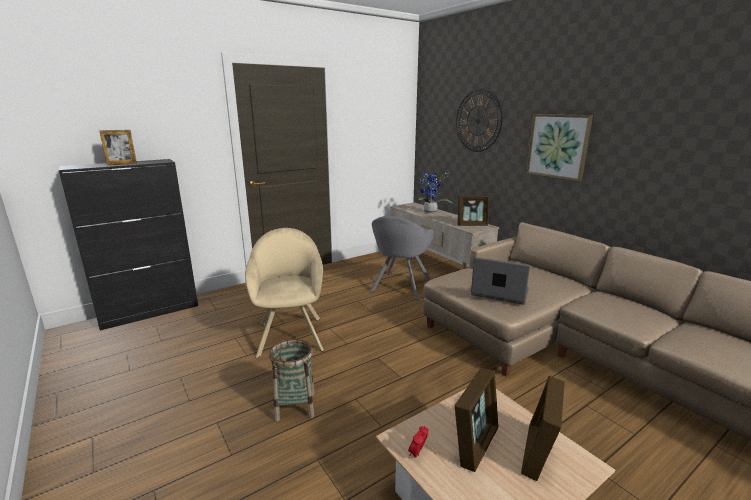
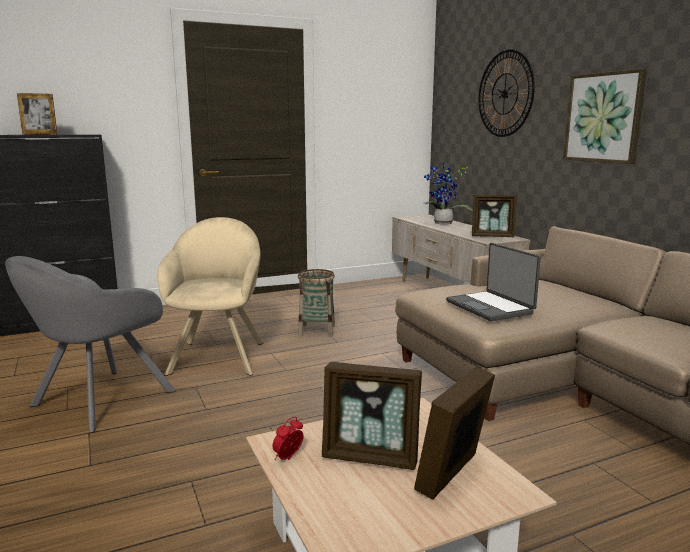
camera: 10 degrees right, 5 degrees down
(295, 406) = (189, 426): basket -> basket (317, 330)
(400, 287) = (386, 317): grey armchair -> grey armchair (97, 401)
(475, 444) = (371, 457): picture frame -> picture frame turned 60 degrees clockwise
(499, 293) = (490, 307): laptop -> laptop turned 150 degrees counterclockwise

